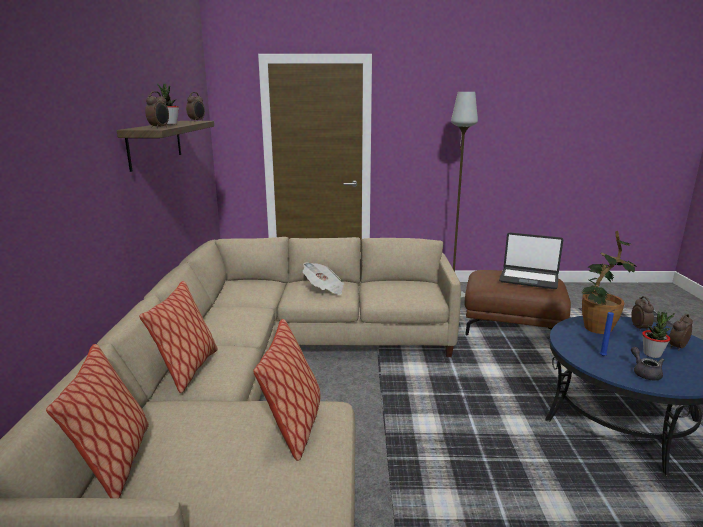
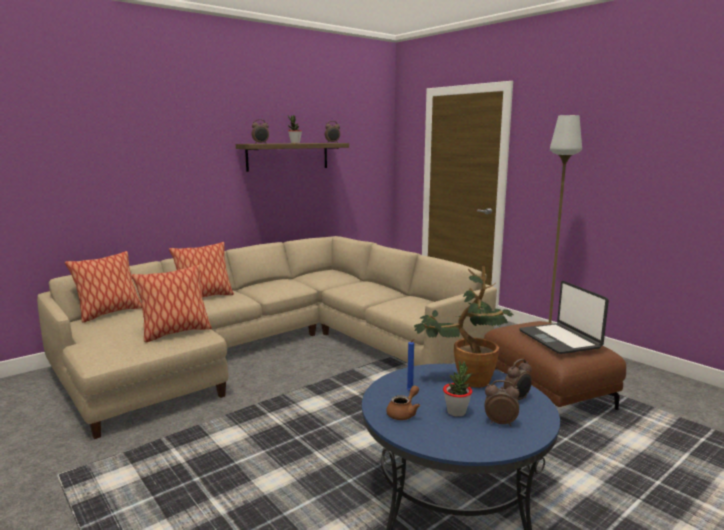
camera: 50 degrees right, 5 degrees down
(324, 289) = (365, 289): newspaper -> none
(645, 373) = (404, 413): grey teapot -> brown teapot

